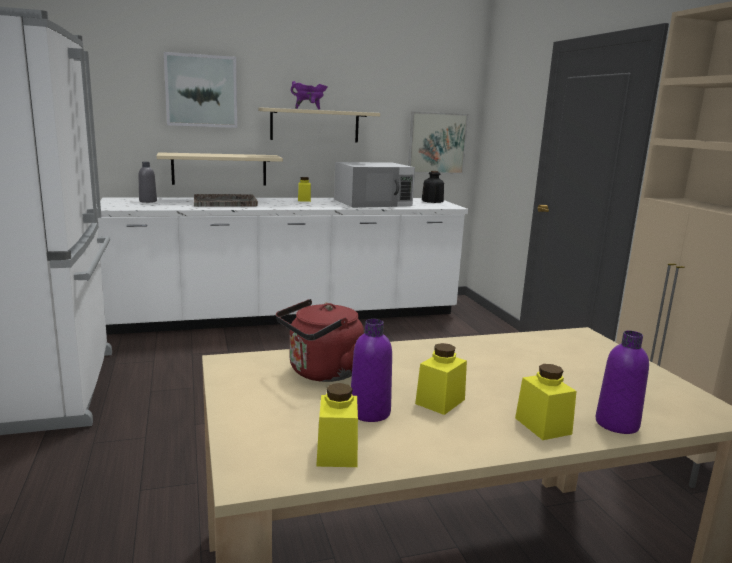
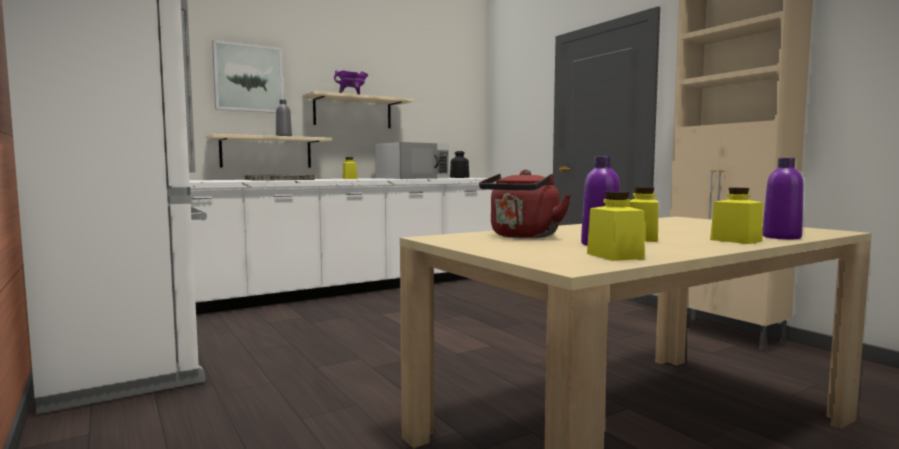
camera: 15 degrees left, 10 degrees down
(148, 201) = (201, 180): grey bottle -> grey bottle (284, 136)
(437, 143) = (455, 130): picture -> none

